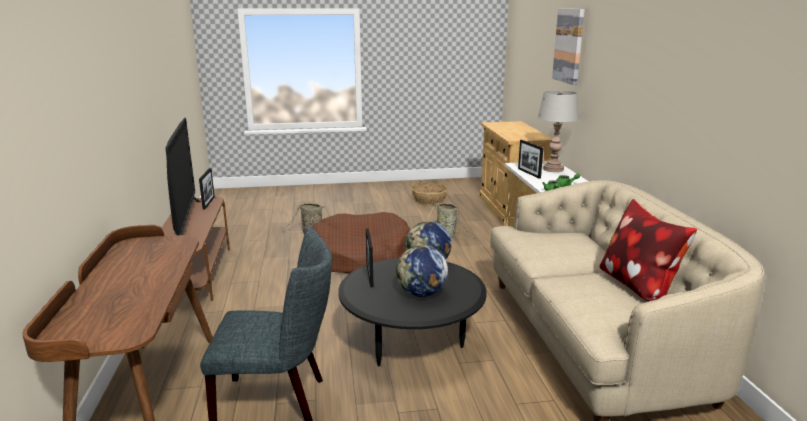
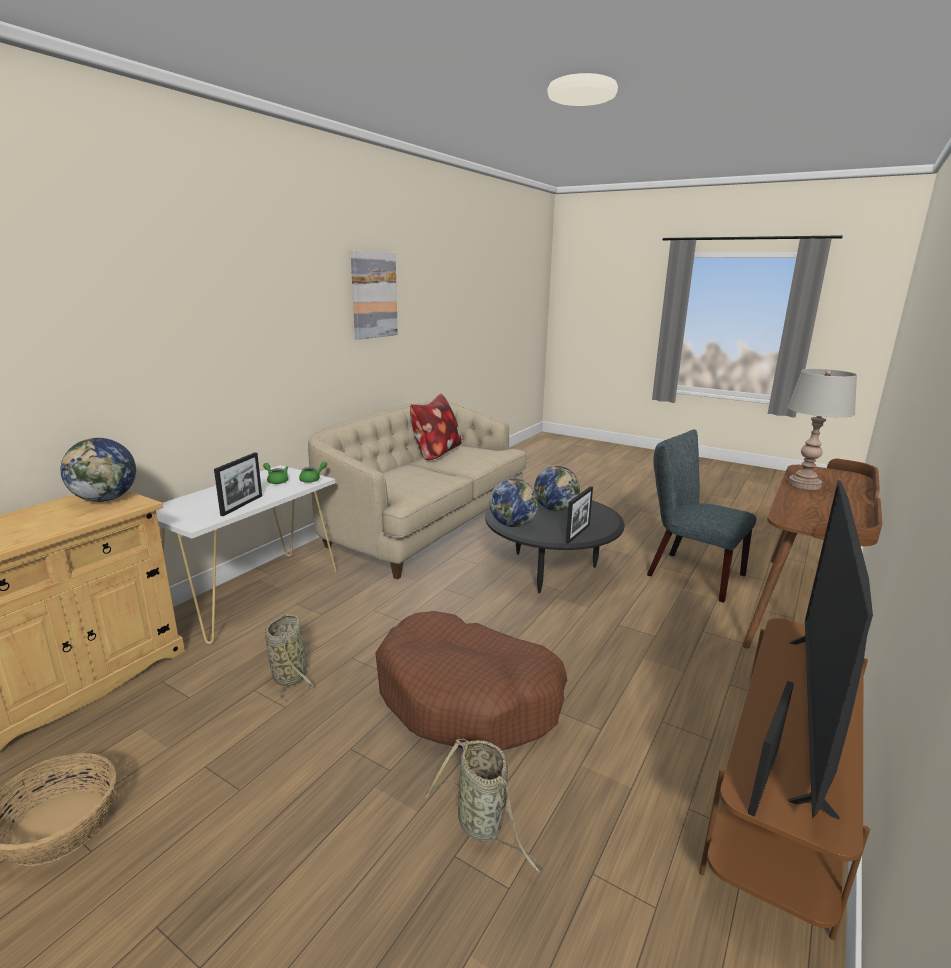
camera: 140 degrees left, 0 degrees up
(529, 137) = (106, 499): none -> globe
(553, 169) = (198, 501): grey table lamp -> grey table lamp (804, 485)
(569, 45) = (90, 312): picture -> picture (373, 295)

